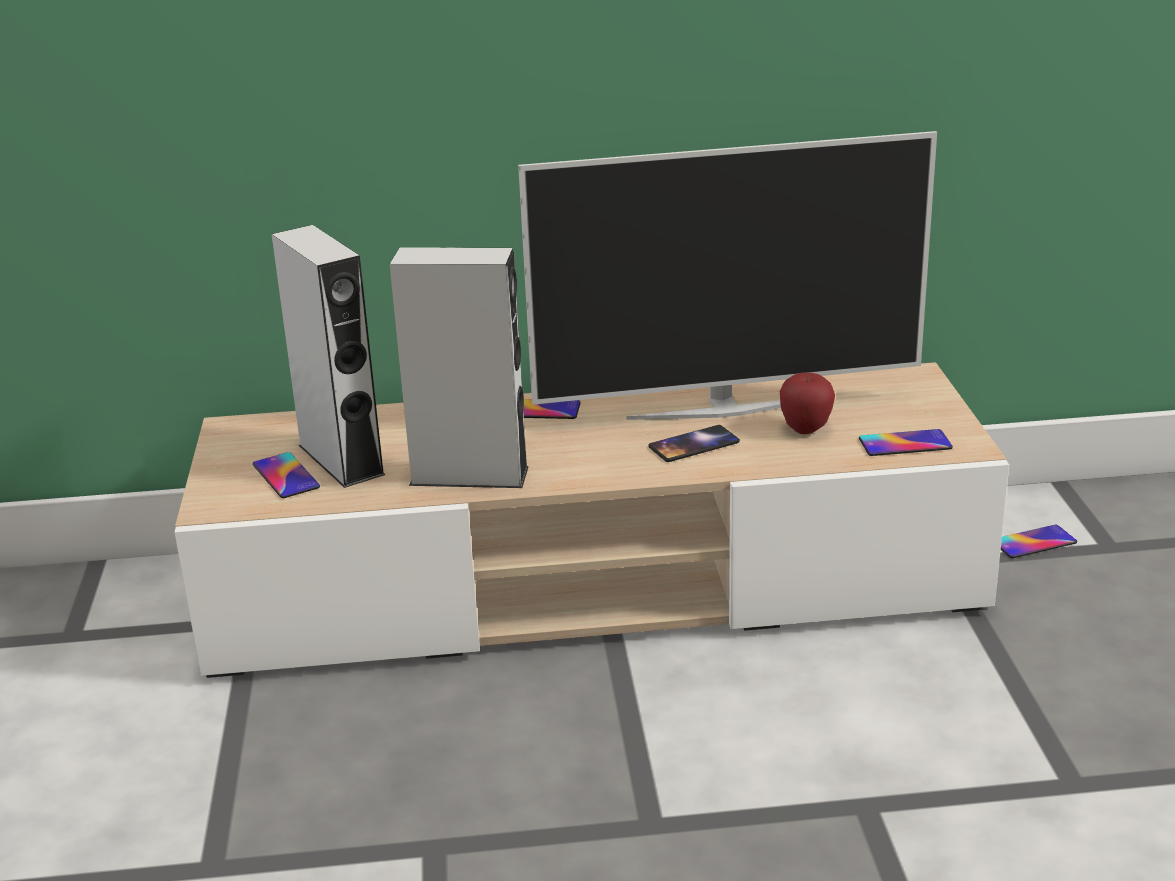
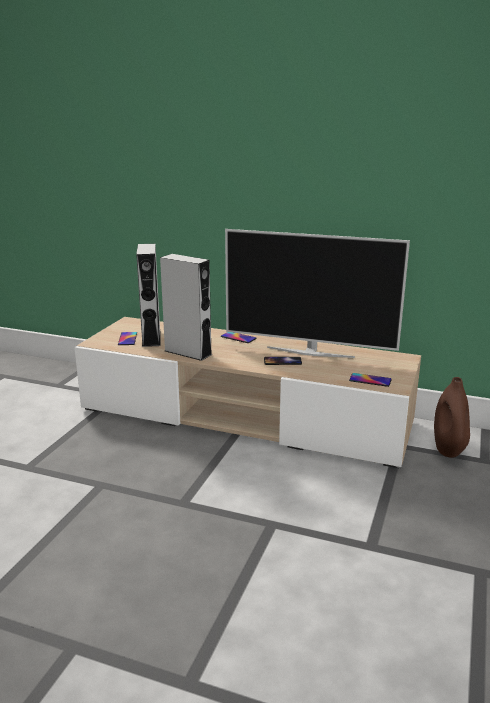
camera: 25 degrees right, 5 degrees down
(806, 429) = (334, 366): apple -> none
(1034, 542) = (448, 449): phone -> brown vase

